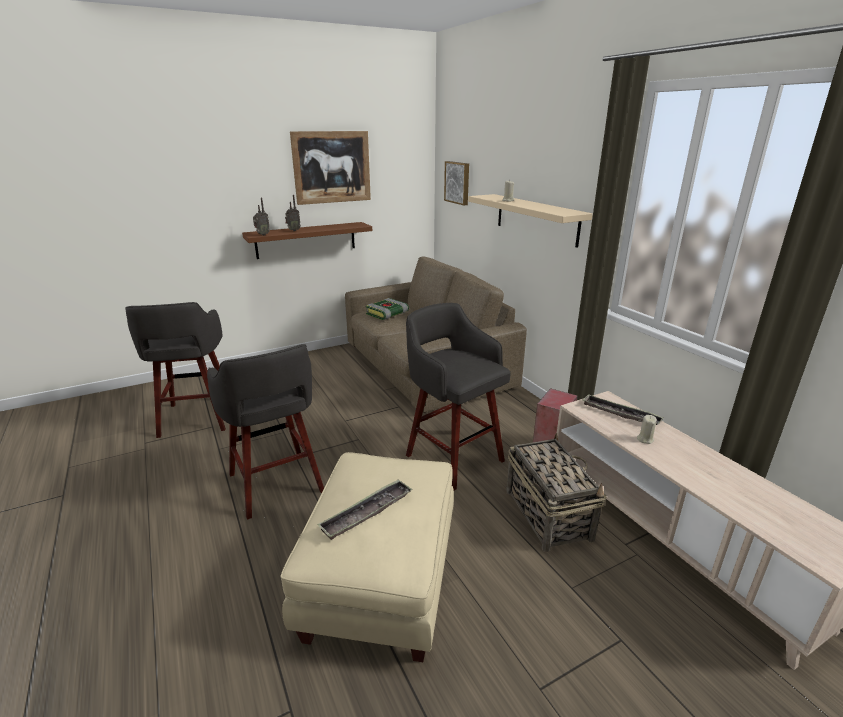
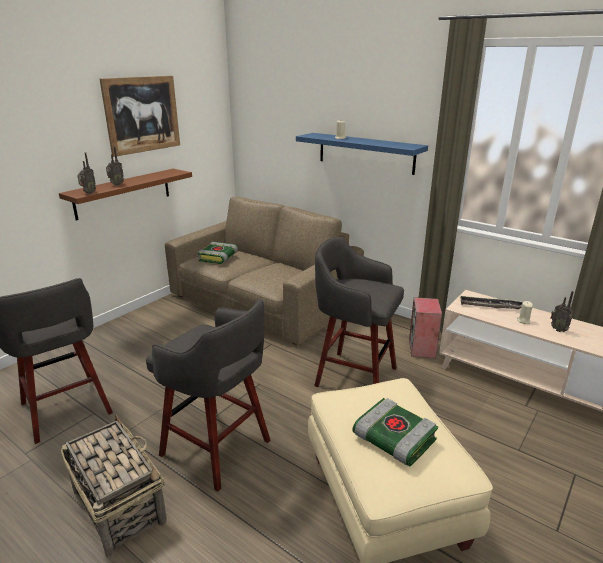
camera: 25 degrees left, 0 degrees up
(367, 513) = (392, 438): tray -> book
(458, 182) = (264, 123): picture -> none
(536, 219) = (365, 153): beige shelf -> blue shelf
(547, 513) = (459, 400): basket -> basket (118, 505)
(682, 460) = (558, 329): none -> radio

